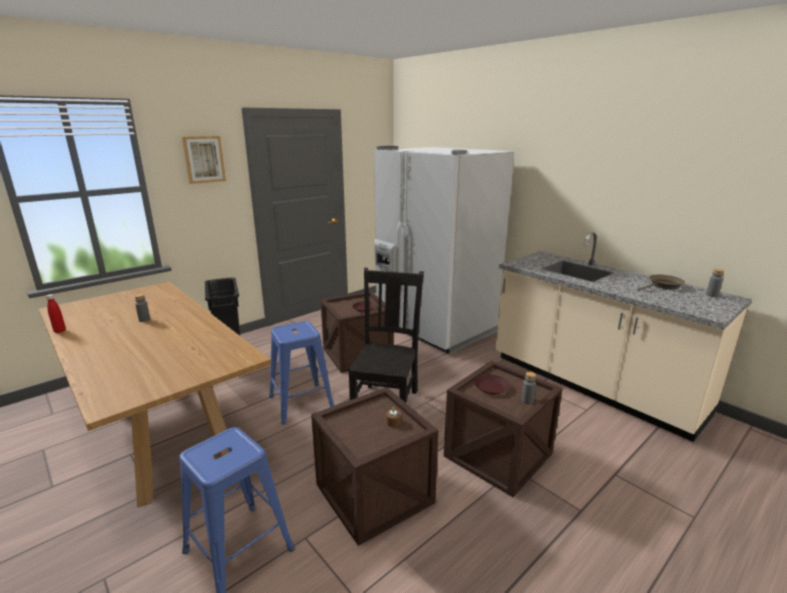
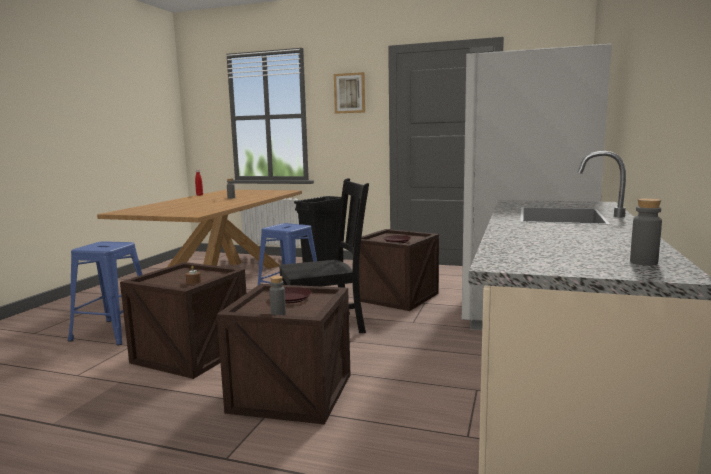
camera: 60 degrees right, 10 degrees down
(663, 286) = (607, 241): brown frying pan -> none

